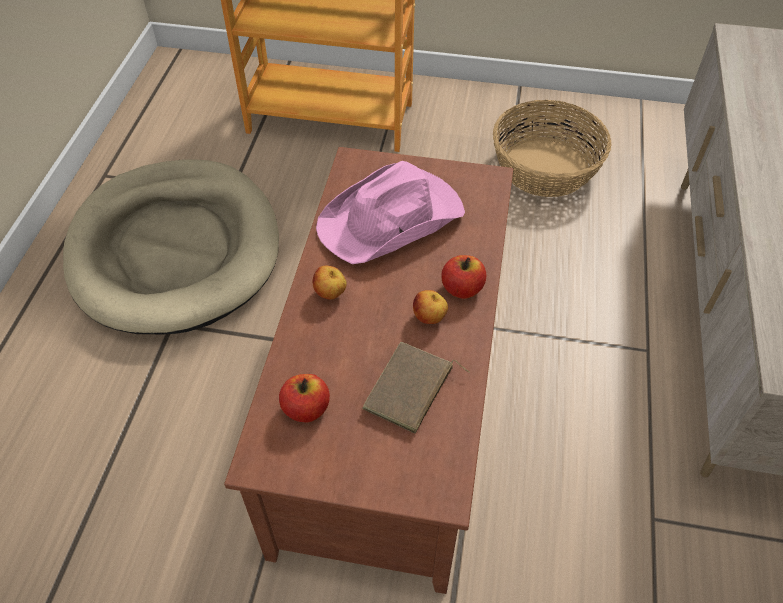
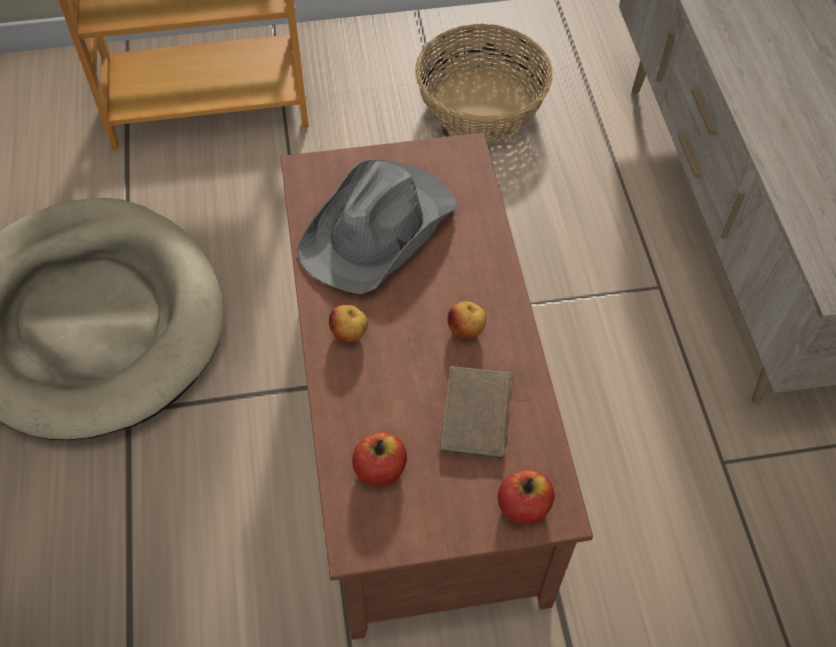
camera: 20 degrees left, 5 degrees up
(392, 220) = (380, 229): pink hat -> grey hat
(462, 289) = (486, 287): apple -> apple (523, 506)

